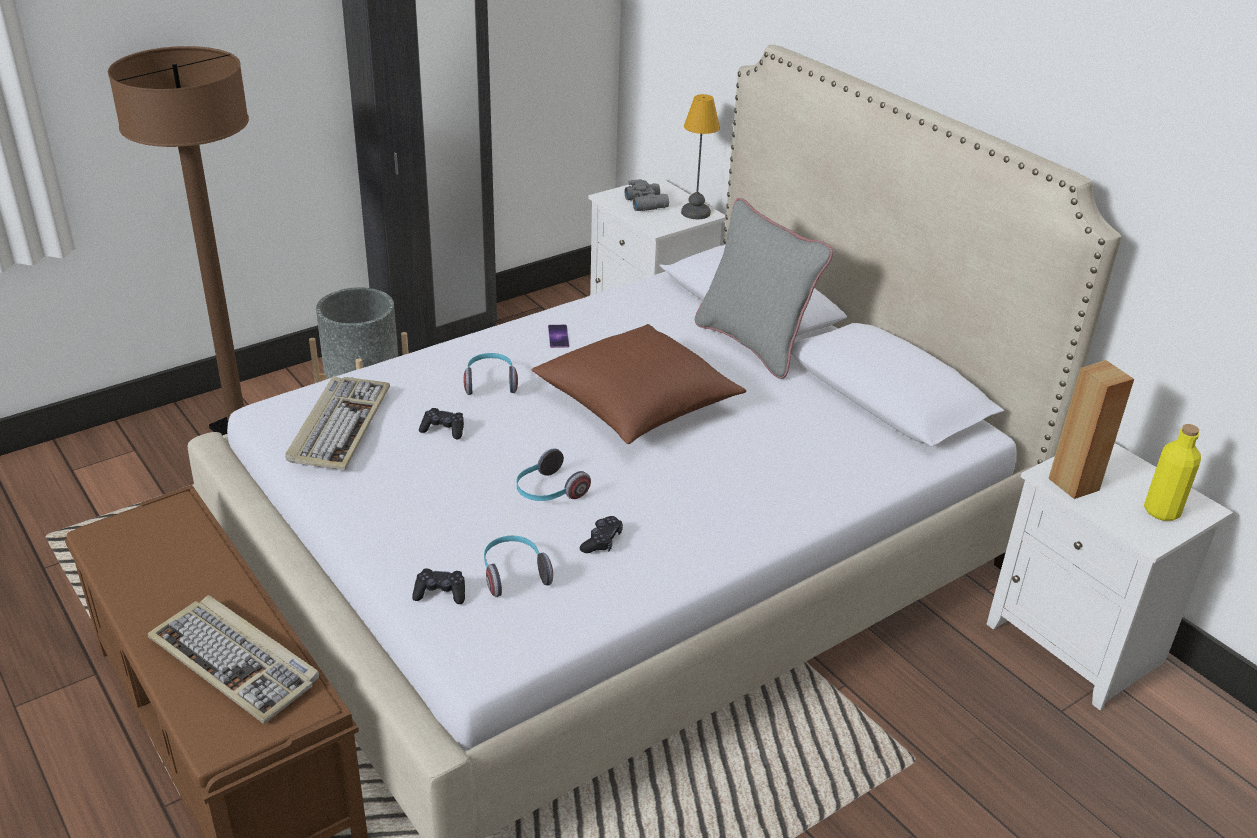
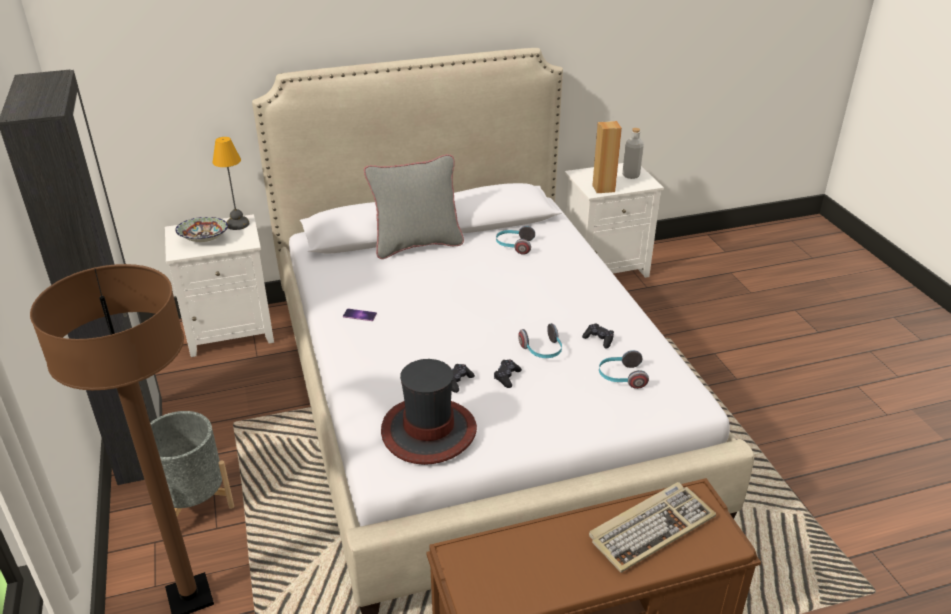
camera: 70 degrees left, 0 degrees up
(339, 426) = (428, 431): keyboard -> hat
(440, 593) = (633, 409): black game controller -> black game controller (507, 377)
(490, 382) = (406, 352): headphones -> headphones (514, 246)
(637, 404) = (462, 300): brown pillow -> none
(647, 203) = (204, 239): grey binoculars -> bowl
(1161, 511) = (631, 175): yellow bottle -> grey bottle

